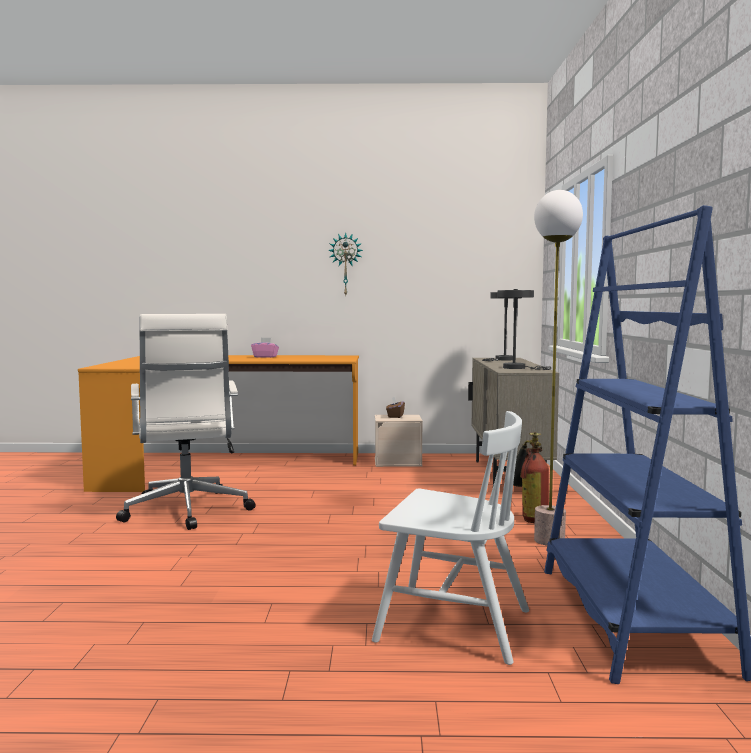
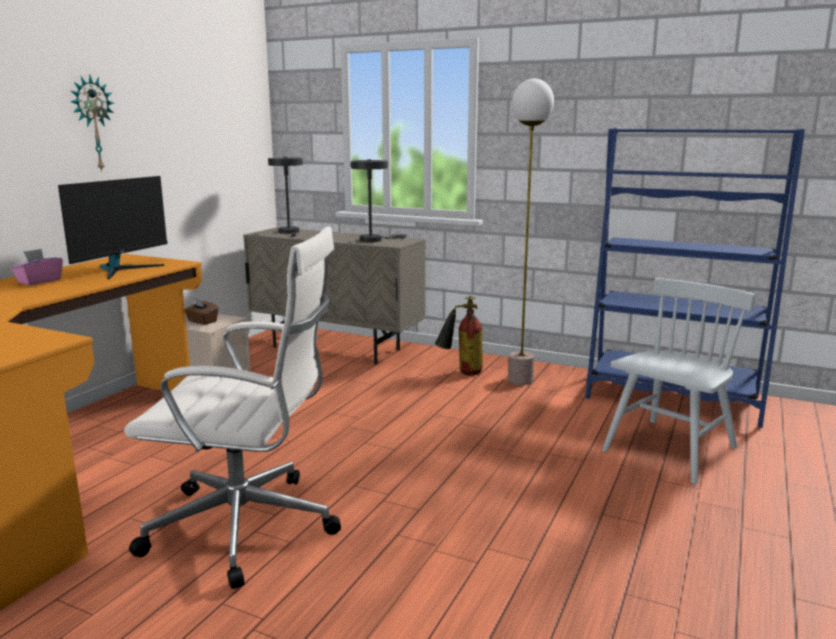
camera: 65 degrees left, 10 degrees up
(310, 358) = (121, 270): none -> monitor

